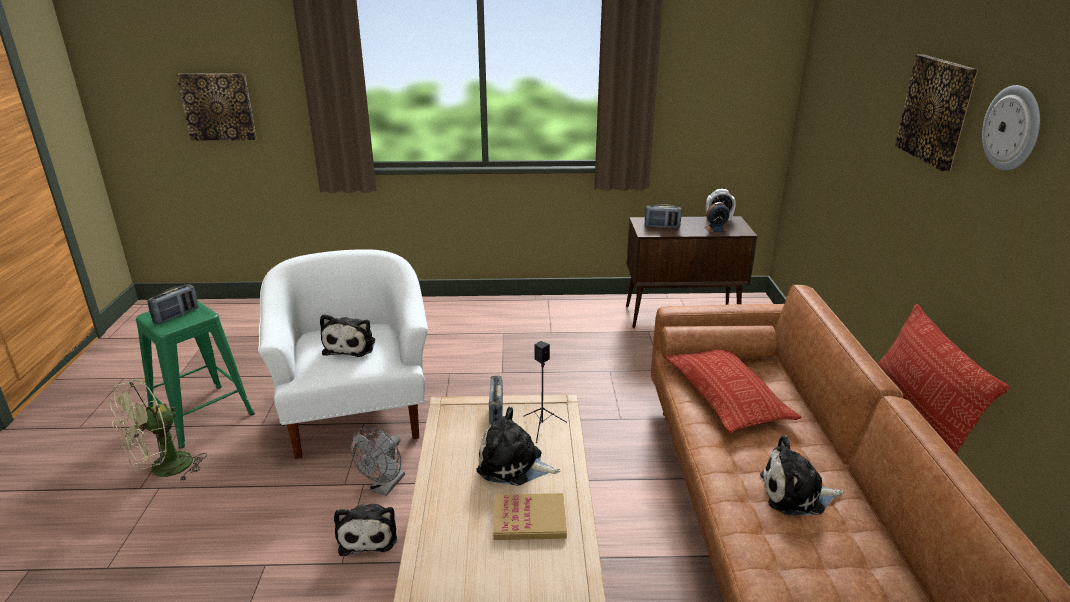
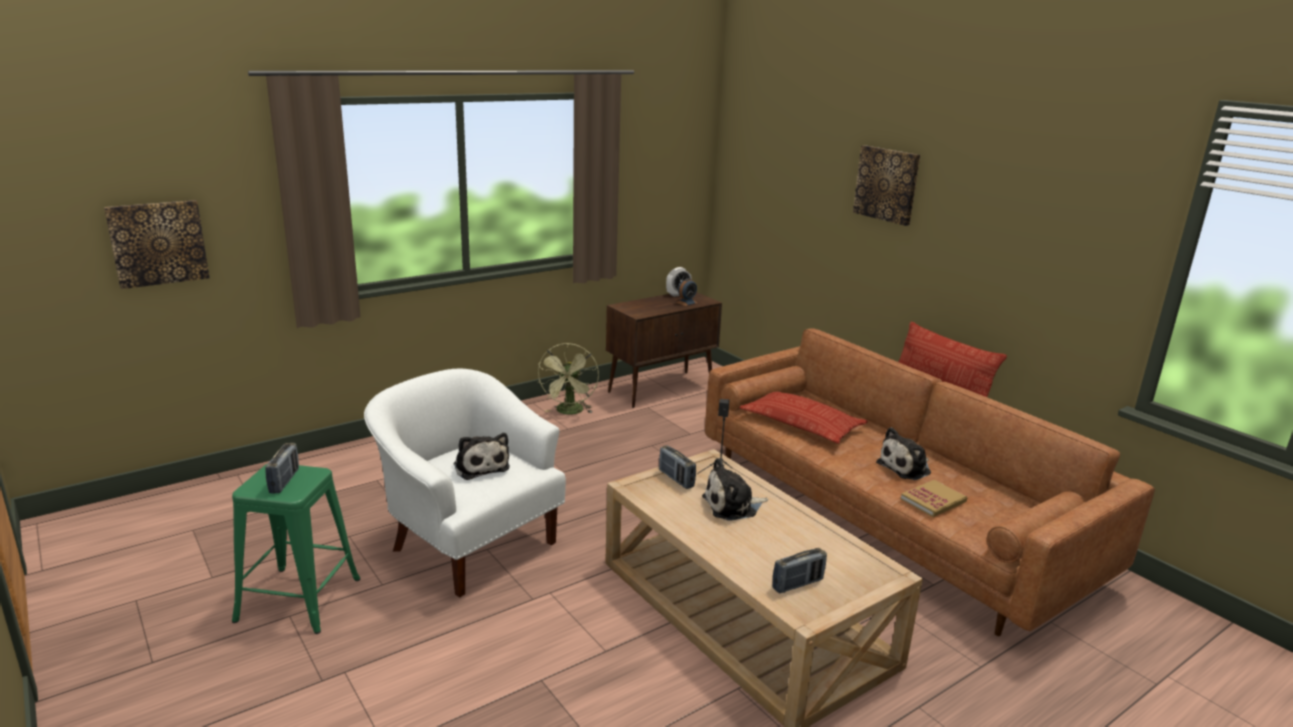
camera: 35 degrees left, 5 degrees down
(164, 470) = (327, 657): green fan -> green fan (569, 412)
(368, 534) = (602, 624): plush toy -> none
(384, 487) = (571, 588): grey fan -> none
(529, 519) = (787, 533): book -> book (933, 501)
(662, 226) = (643, 308): radio -> radio (797, 584)
(1012, 128) = (959, 192): wall clock -> none

